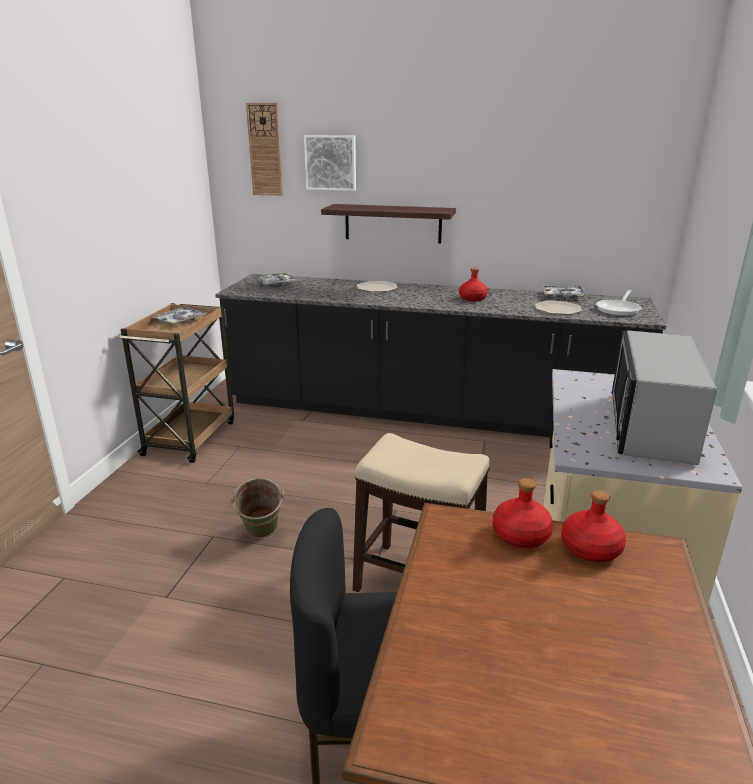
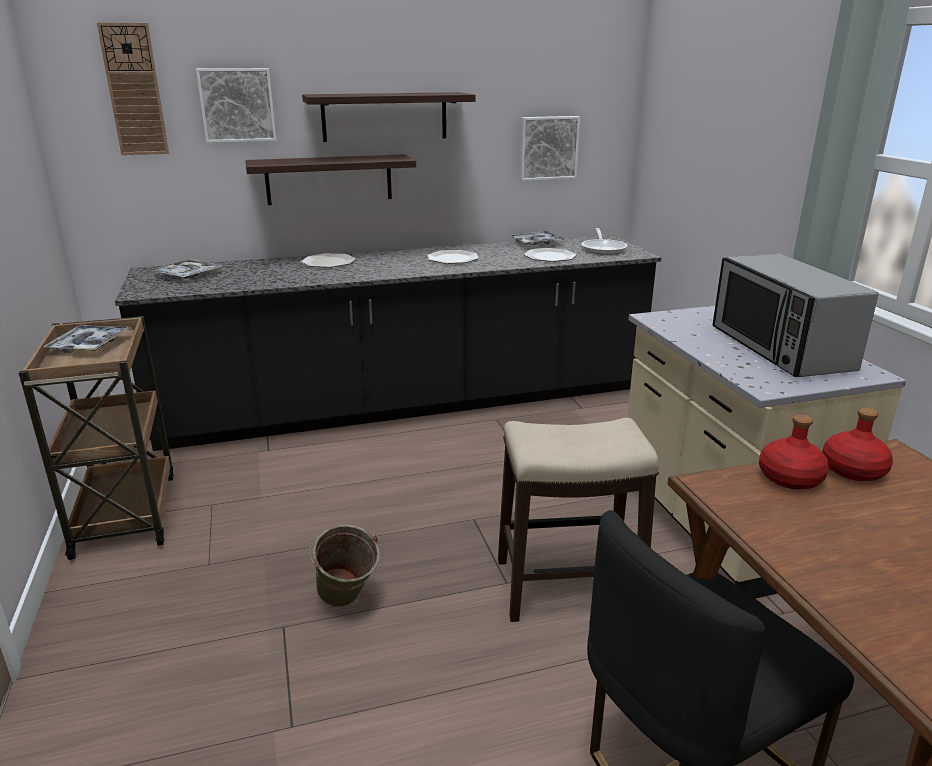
camera: 30 degrees left, 0 degrees up
(441, 176) = (384, 117): none -> shelf
(472, 298) = (452, 258): red bottle -> plate
(589, 211) = (548, 148): none -> picture

